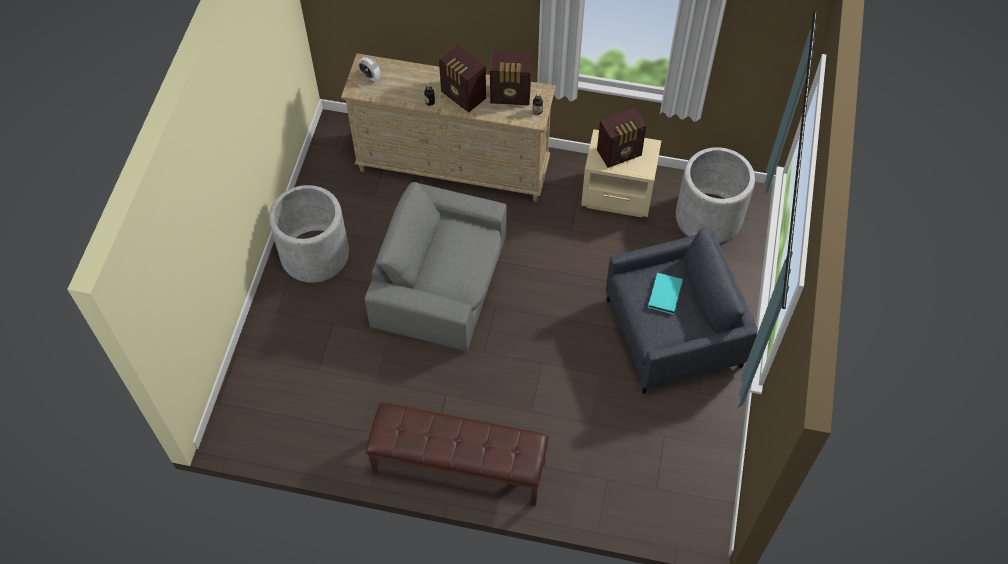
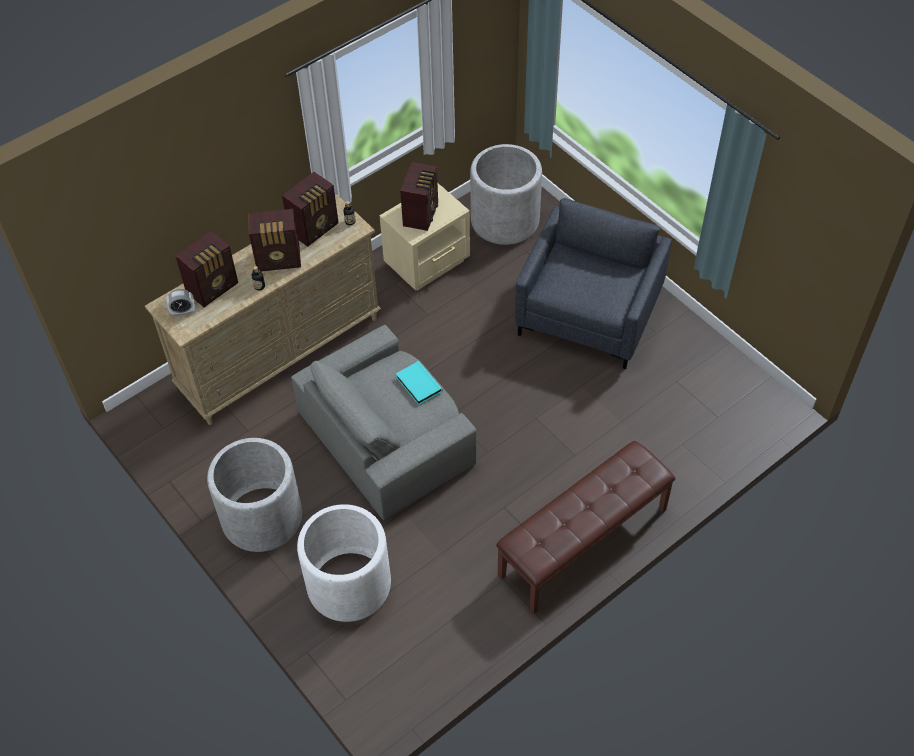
camera: 50 degrees left, 5 degrees down
(305, 342) = (348, 584): none -> white planter
(405, 78) = (214, 288): none -> radio
(663, 294) = (579, 276): turquoise book -> turquoise book (417, 385)

